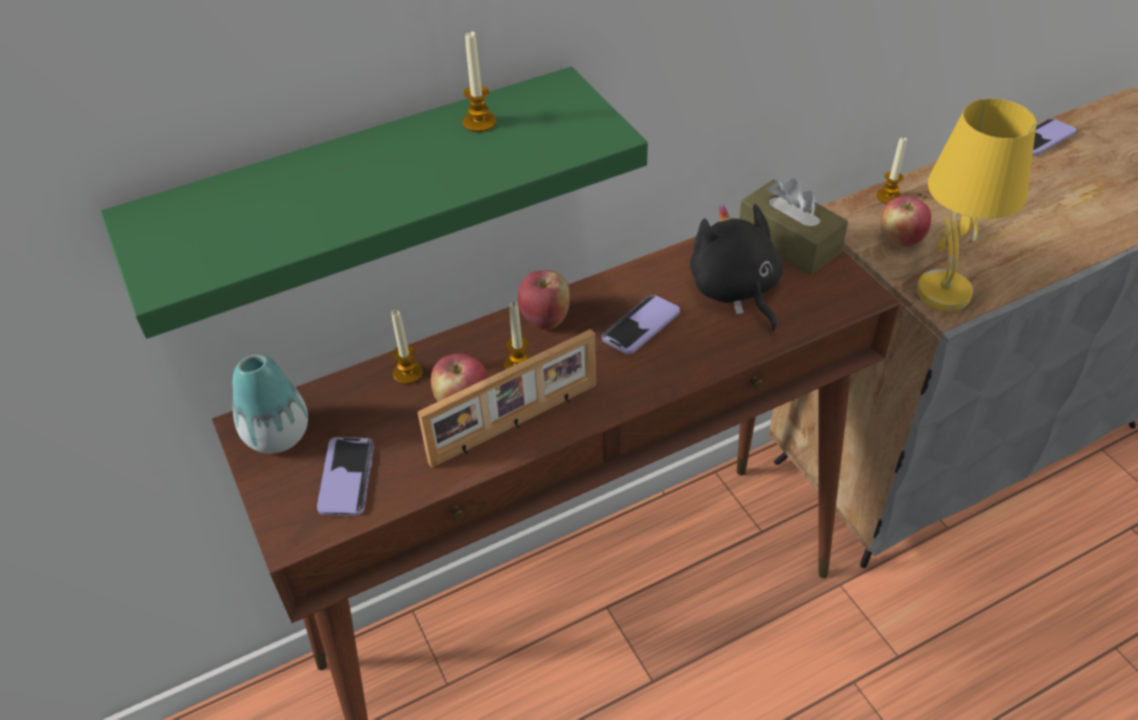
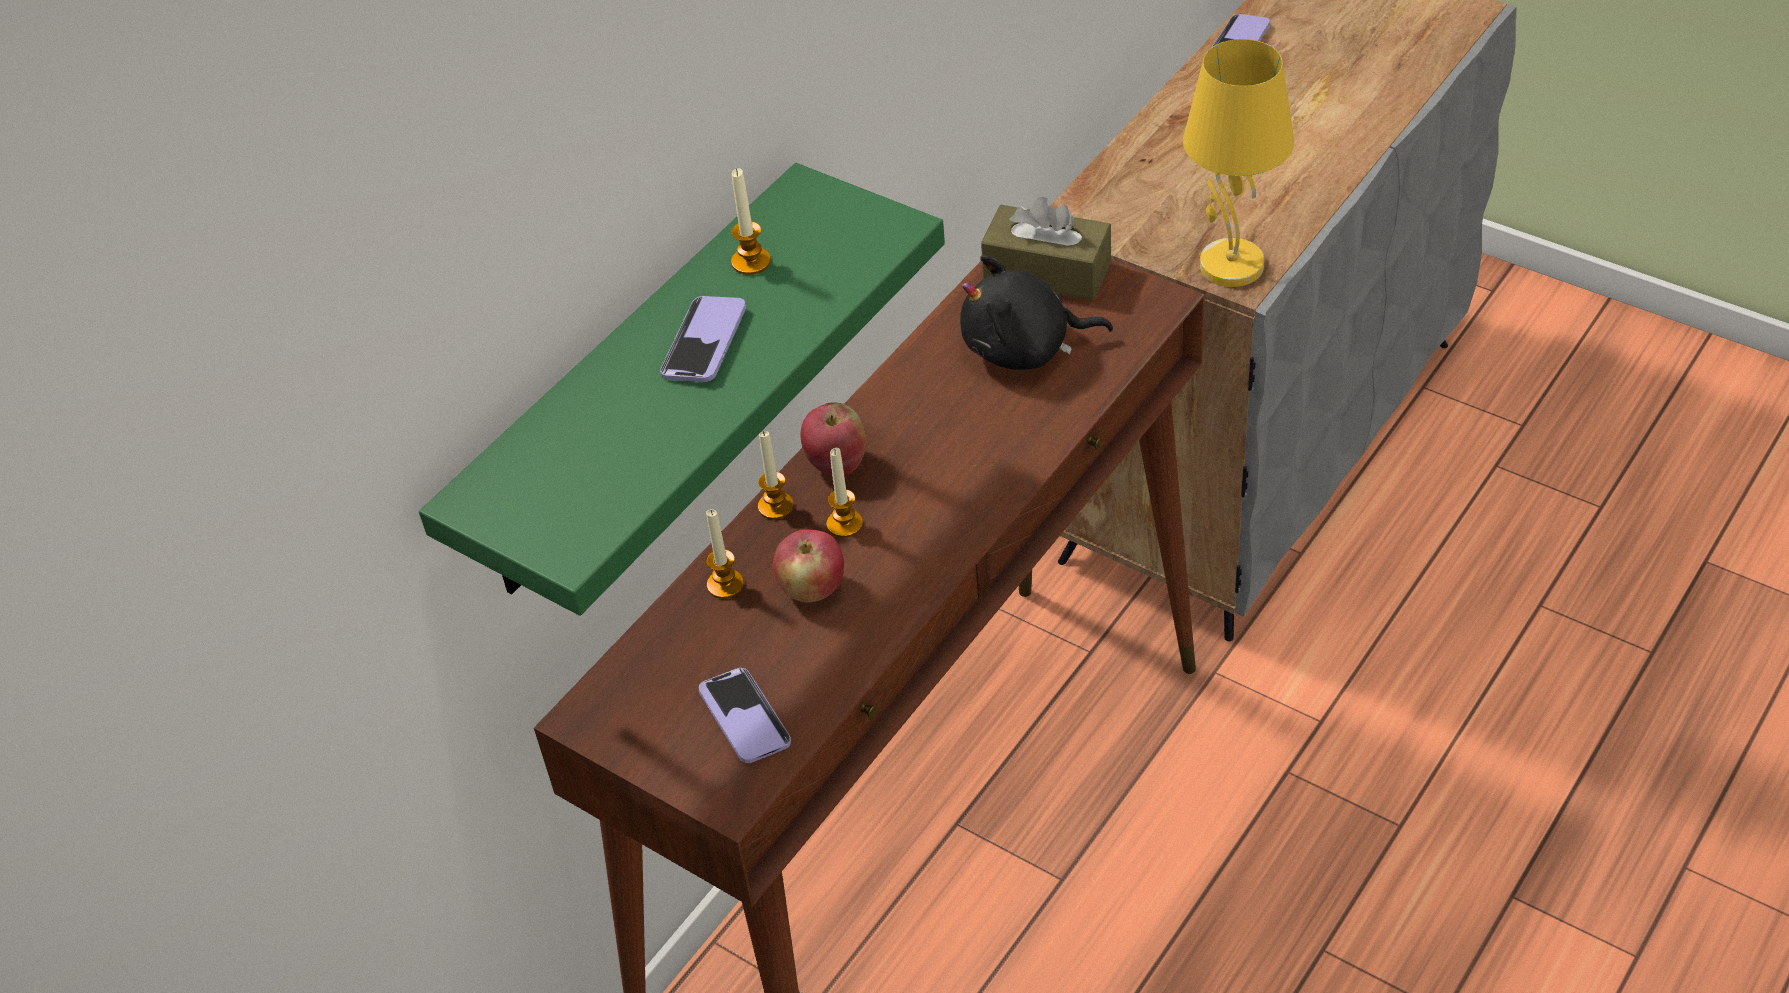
camera: 25 degrees left, 0 degrees up
(278, 435) = (629, 710): vase -> none
(516, 425) = (888, 586): picture frame -> none
(641, 326) = (948, 428): phone -> phone (704, 342)
(735, 290) = (1024, 348): black plush toy -> black plush toy turned 45 degrees counterclockwise
(889, 197) = (1111, 175): candle -> candle (776, 506)
(900, 240) = (1153, 223): apple -> none

